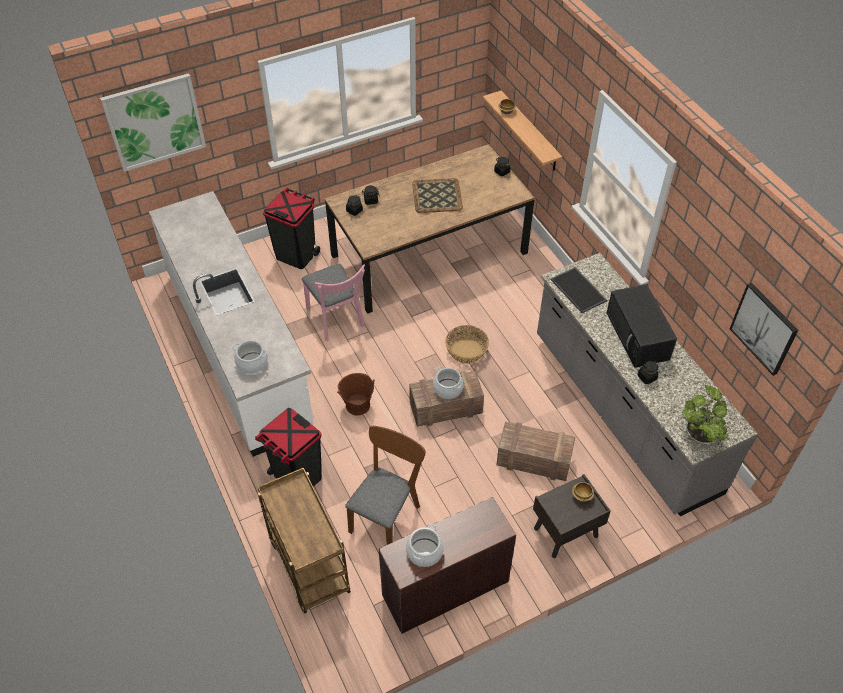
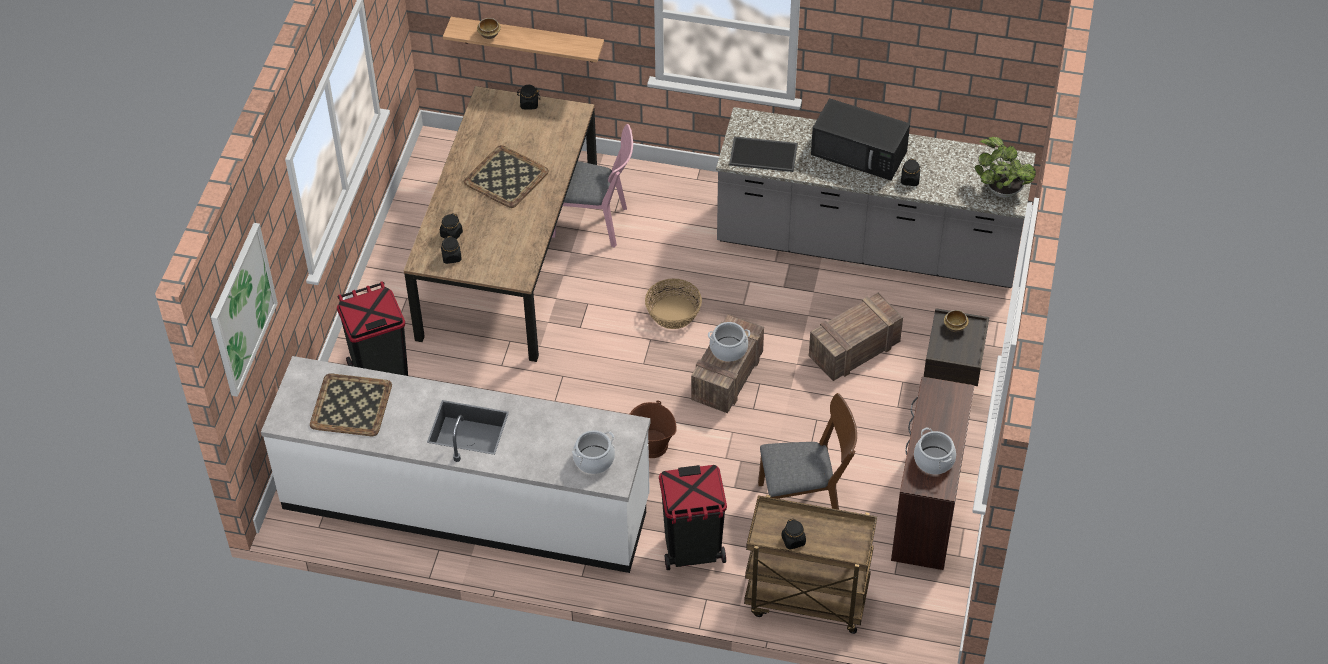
camera: 50 degrees left, 0 degrees up
(199, 234) = (352, 405): none -> tray
(286, 513) = (793, 540): none -> black jar
(336, 320) = (517, 393): pink chair -> pink chair (595, 223)
(387, 514) = (806, 501): brown chair -> brown chair turned 105 degrees clockwise
(764, 328) = (985, 56): picture -> none

